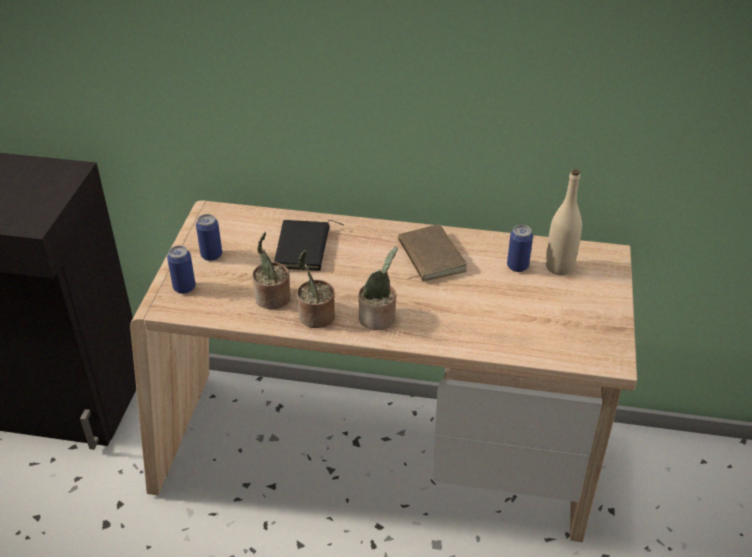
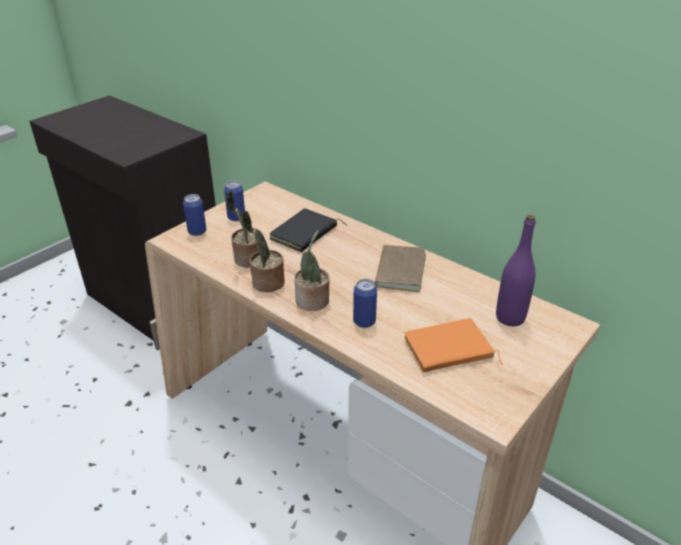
camera: 30 degrees right, 5 degrees down
(517, 266) = (470, 304): can -> can (364, 321)
(534, 318) = (448, 351): none -> orange book
(559, 267) = (510, 318): beige bottle -> purple bottle

